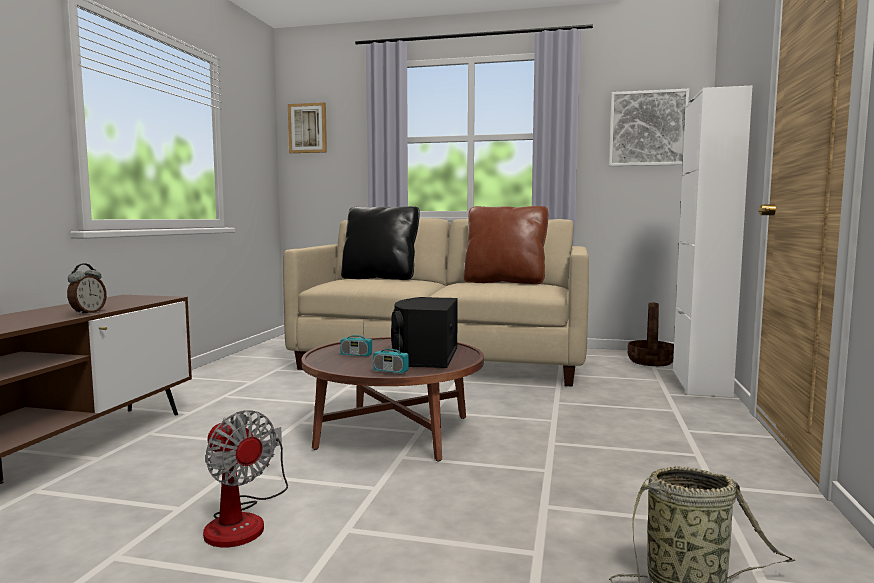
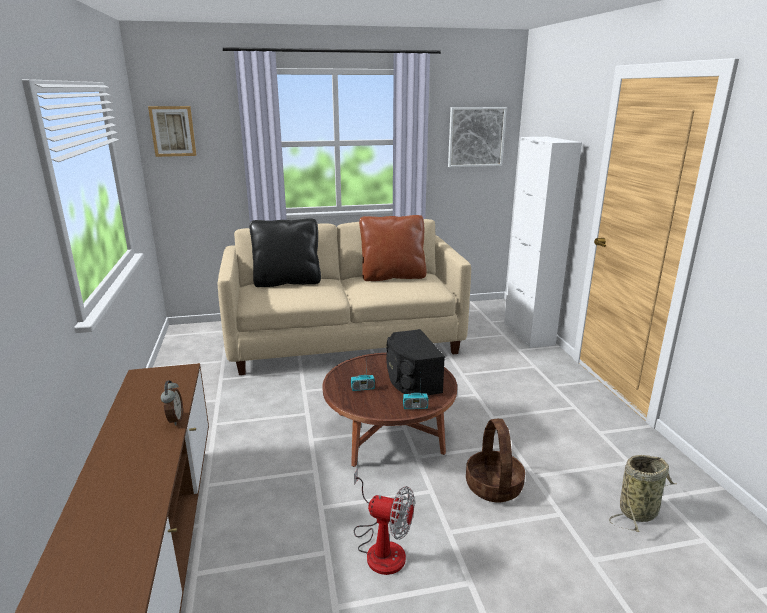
camera: 25 degrees left, 15 degrees up
(651, 362) = (483, 314): basket -> basket (494, 486)

